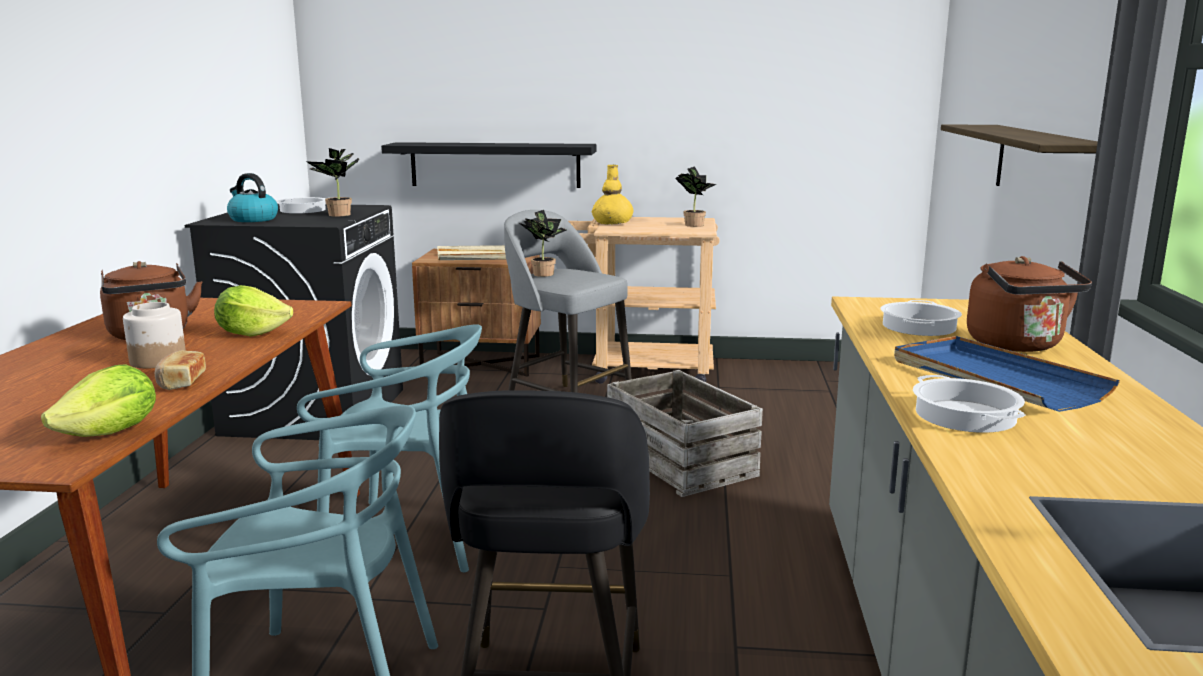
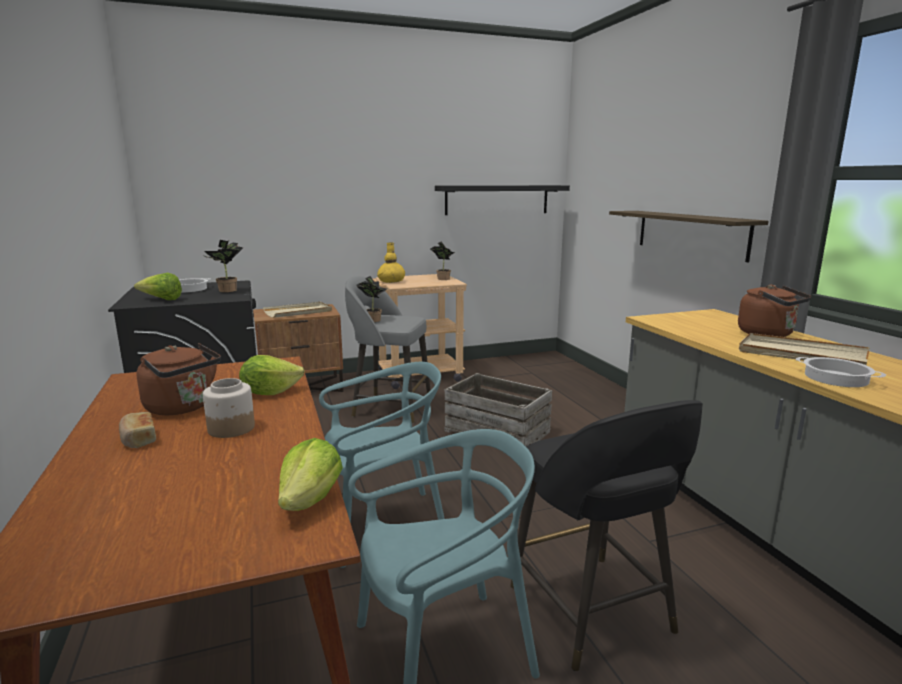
camera: 25 degrees left, 0 degrees up
(180, 382) = (286, 443): bread -> bread (138, 440)
(252, 219) = (162, 300): kettle -> lettuce
(495, 165) = (296, 246): black shelf -> black shelf (497, 199)
(919, 327) = (706, 329): cooking pot -> none
(995, 379) = (801, 355): blue tray -> beige tray

